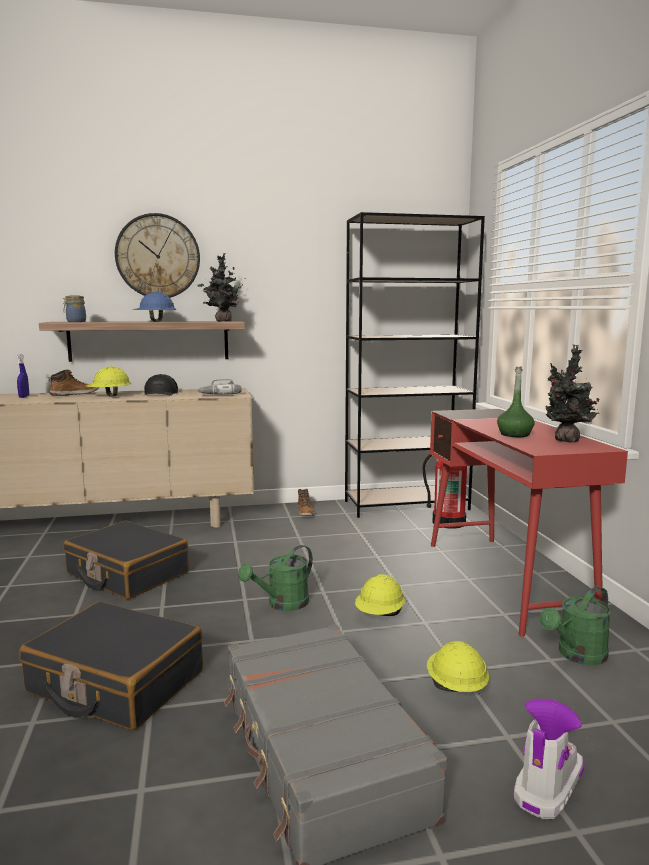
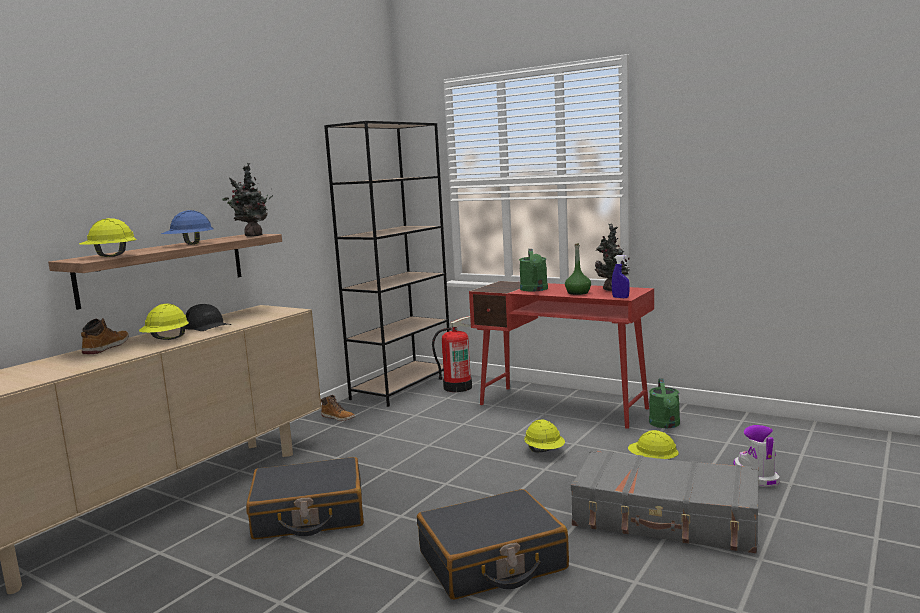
camera: 45 degrees left, 0 degrees up
(24, 397) = (58, 364): blue spray bottle -> blue spray bottle (620, 297)
(75, 322) = (110, 256): jar -> yellow hard hat
(158, 256) = (163, 169): wall clock -> none
(217, 393) = (264, 313): power drill -> none
(282, 604) = (477, 474): green watering can -> green watering can (534, 289)

